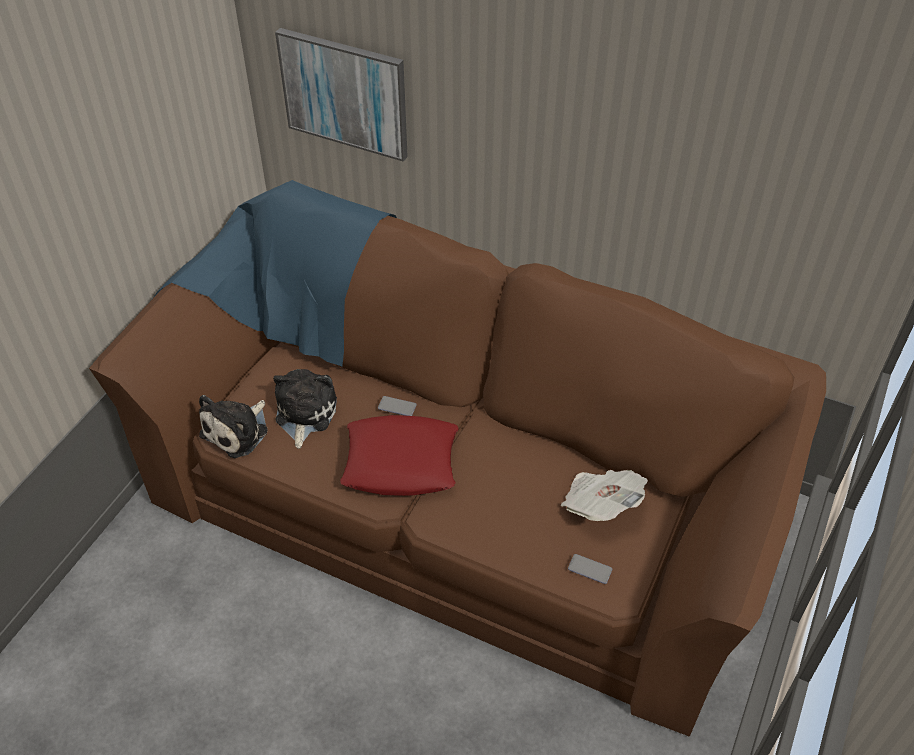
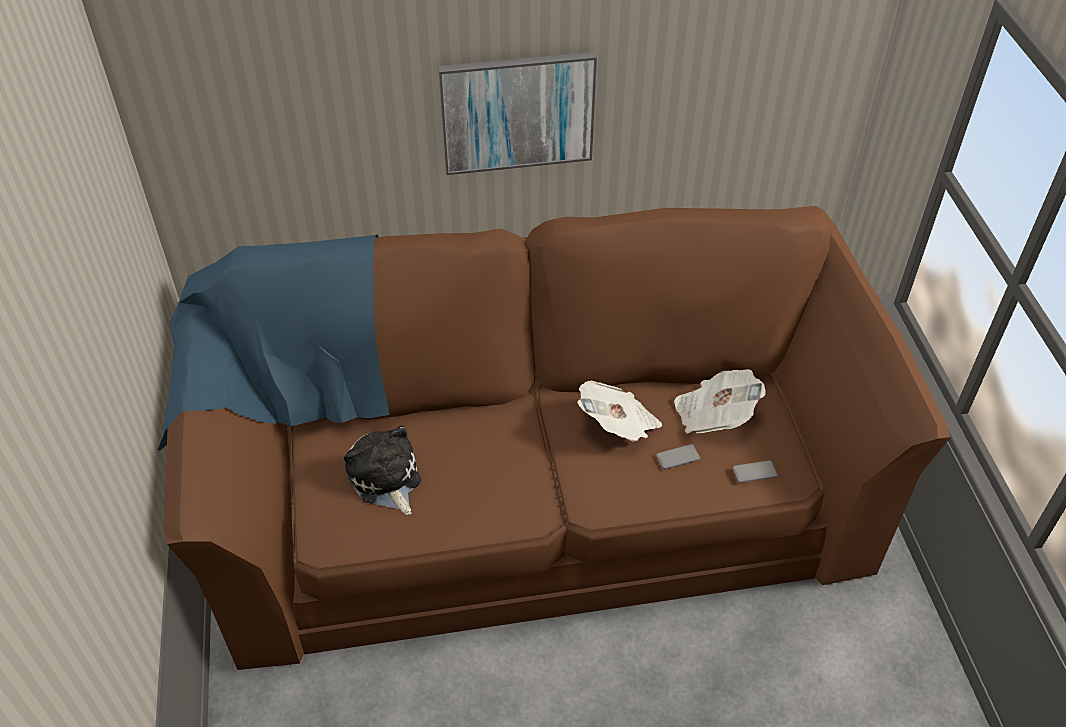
camera: 35 degrees left, 0 degrees up
(238, 431) = (335, 531): plush toy -> none
(345, 93) = (270, 128): picture -> picture (517, 112)
(397, 407) = (469, 426): phone -> phone (678, 457)
(401, 462) = (518, 473): red pillow -> none
(512, 469) = (618, 425): none -> newspaper

